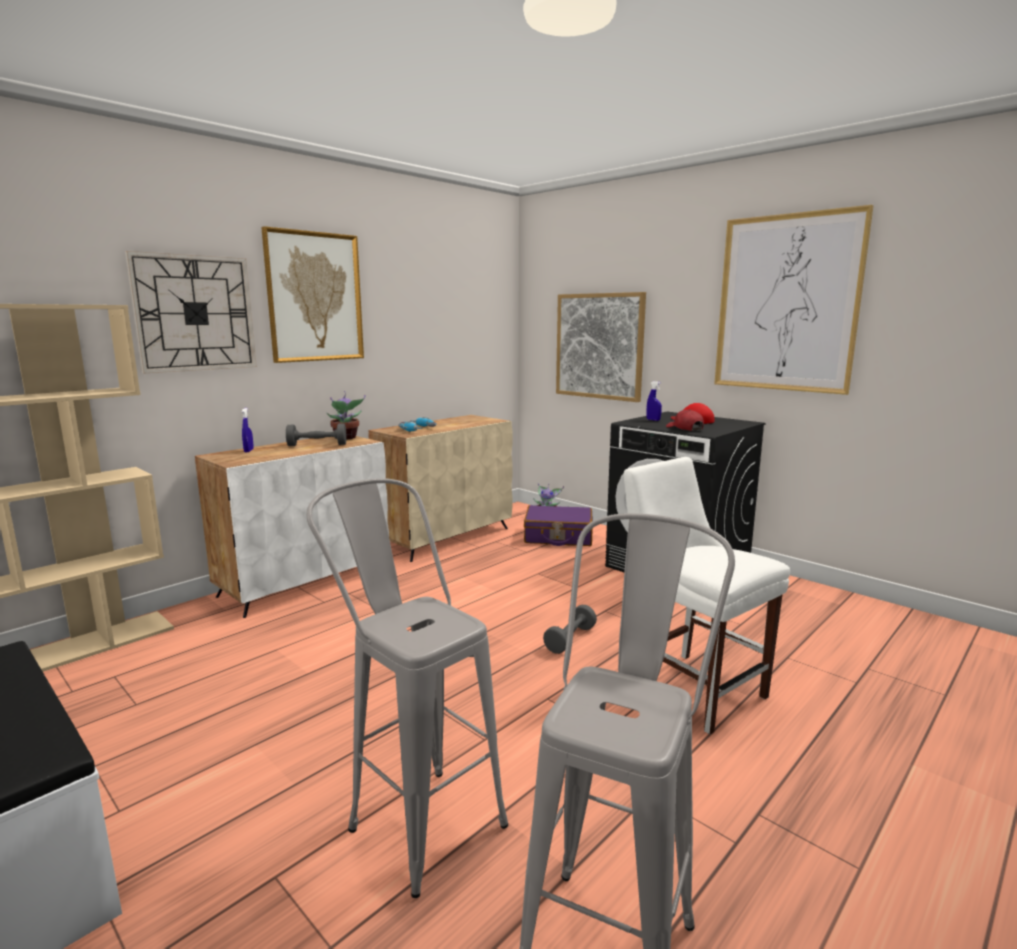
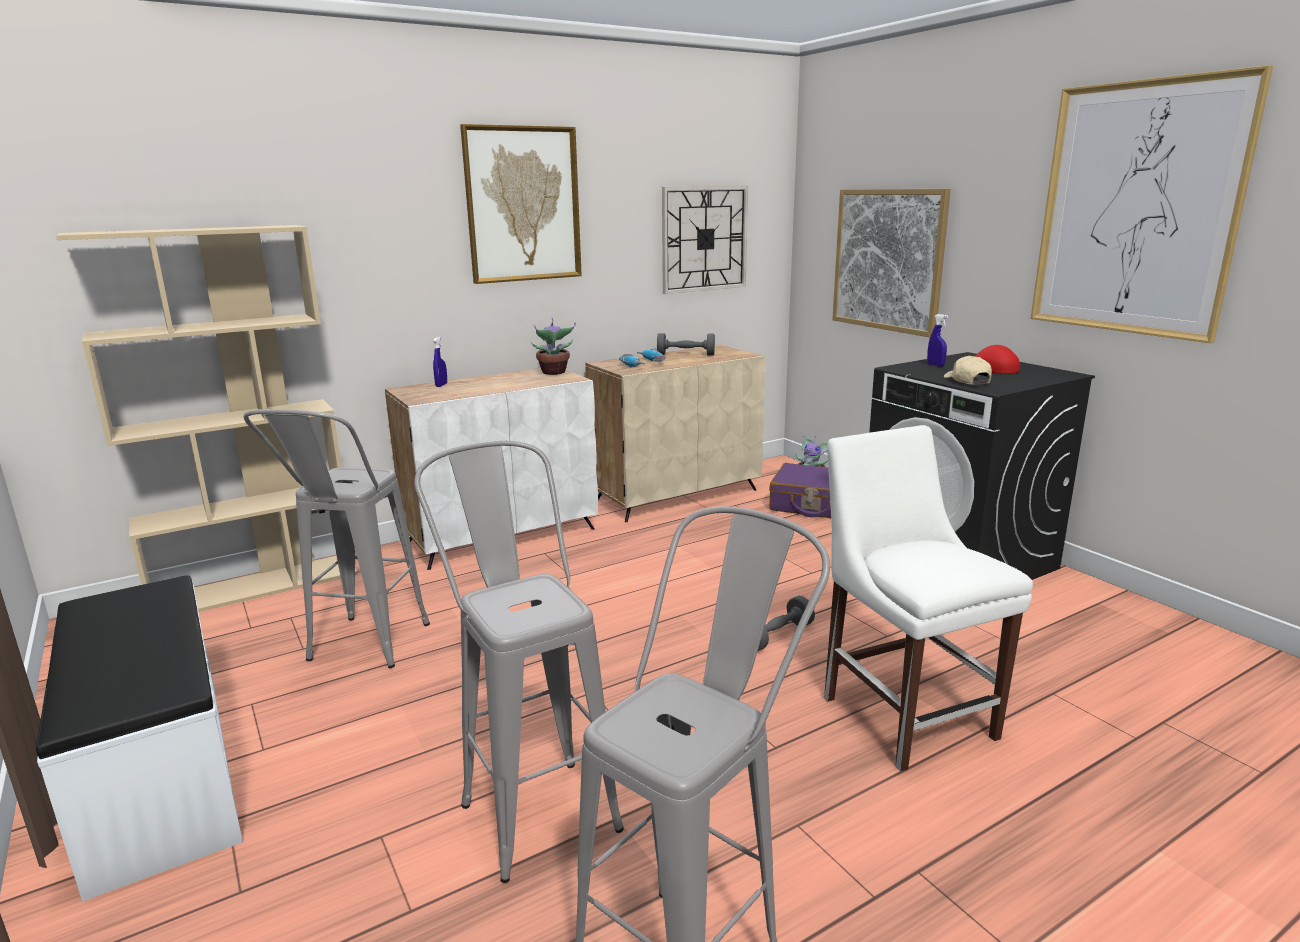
camera: 15 degrees right, 5 degrees up
(195, 313) = (385, 229): wall clock -> wall clock (704, 239)
(199, 700) = (361, 652): none -> grey stool
(317, 445) = (517, 381): grey dumbbell -> grey dumbbell (686, 355)
(684, 429) = (967, 381): red cap -> beige cap

